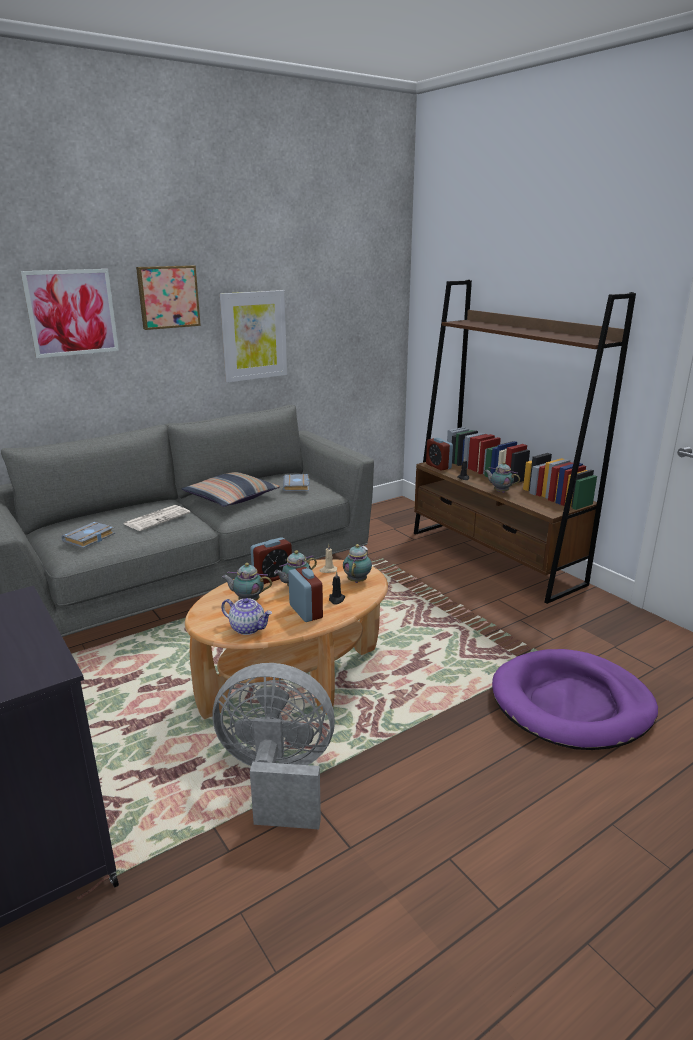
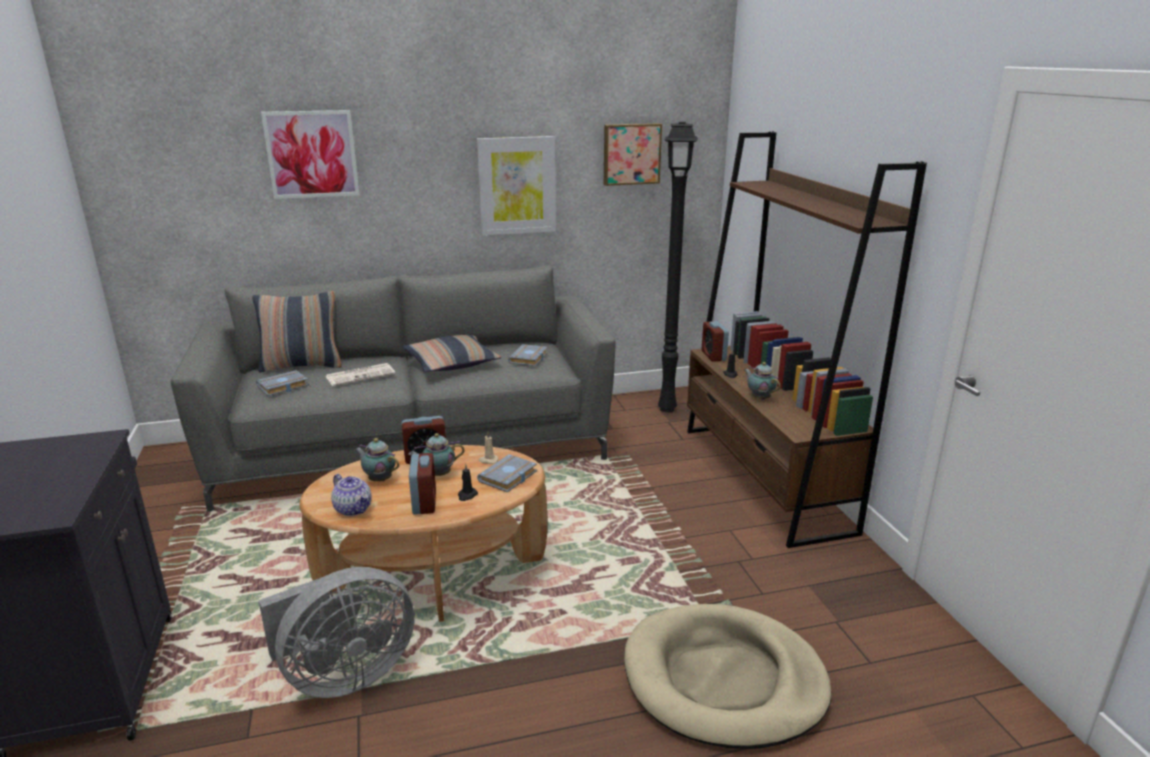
camera: 20 degrees right, 0 degrees up
(89, 518) = (302, 365): none -> pillow
(168, 297) = (416, 140): picture -> picture (631, 154)
(277, 778) = (344, 676): grey fan -> grey fan turned 120 degrees clockwise
(357, 580) = (508, 478): teapot -> grey book
(386, 518) = (668, 409): none -> black floor lamp
(571, 704) = (723, 680): purple dog bed -> beige dog bed

